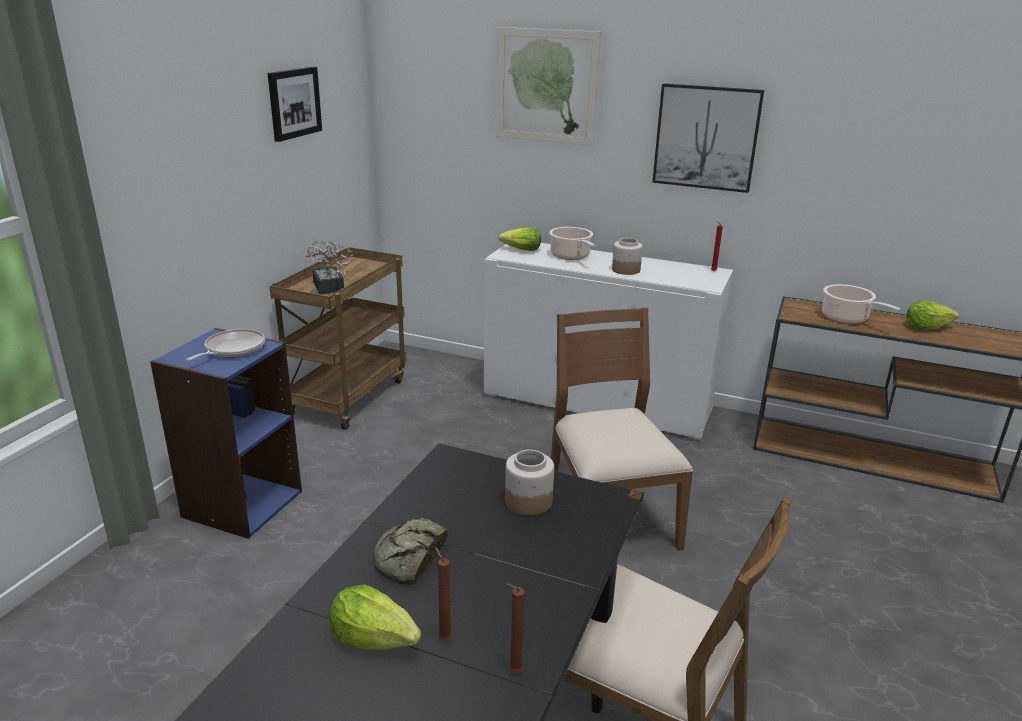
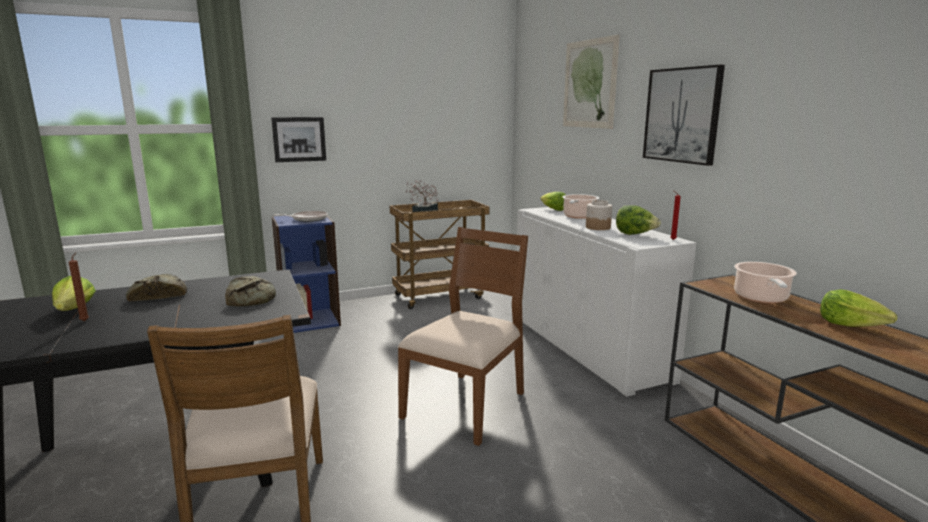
camera: 45 degrees right, 10 degrees down
(294, 103) = (432, 97): picture -> picture (299, 139)
(513, 672) = (65, 340): brown candle -> none
(528, 501) = (252, 298): jar -> bread
(675, 272) = (635, 234): none -> lettuce

